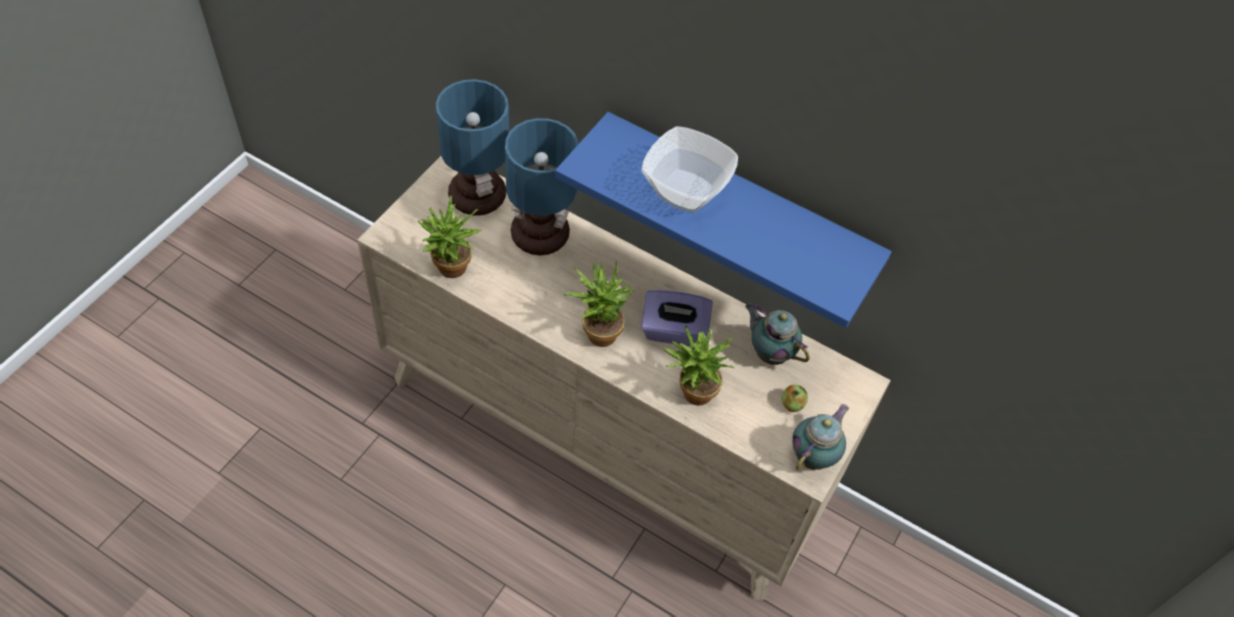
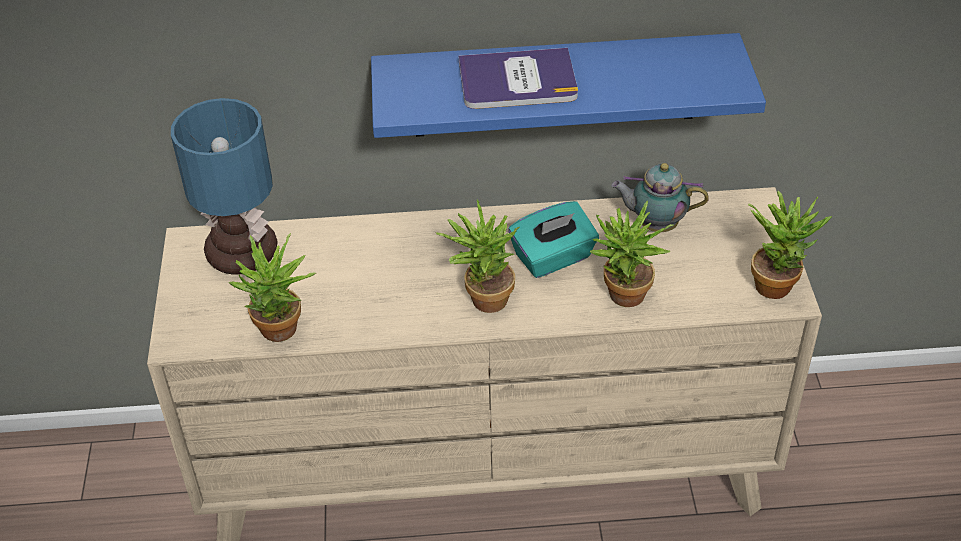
camera: 30 degrees left, 10 degrees down
(542, 235) = (344, 249): table lamp -> none
(673, 331) = (553, 258): purple tissue box -> turquoise tissue box
(685, 192) = (517, 81): bowl -> book
(792, 404) = (717, 254): apple -> none
(814, 455) = (777, 282): teapot -> potted plant

